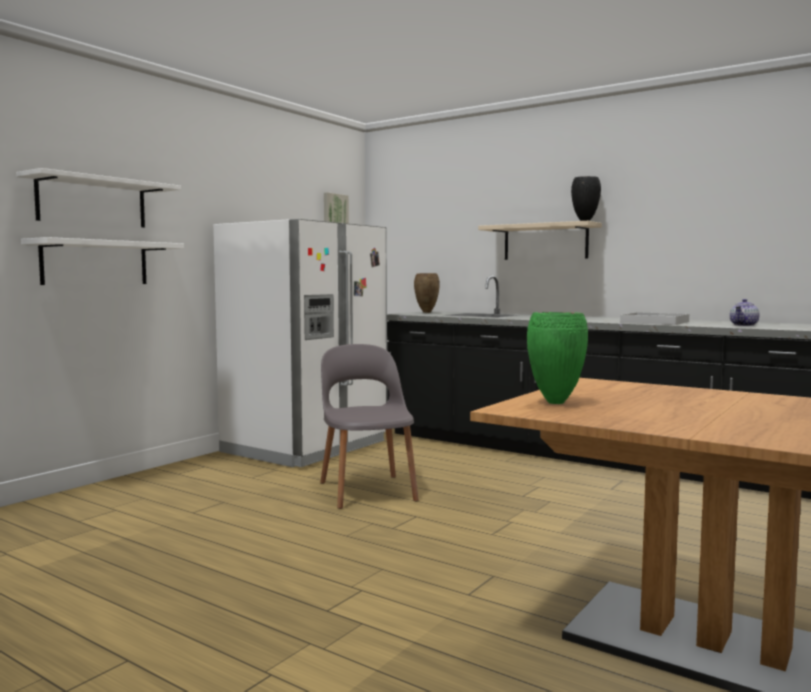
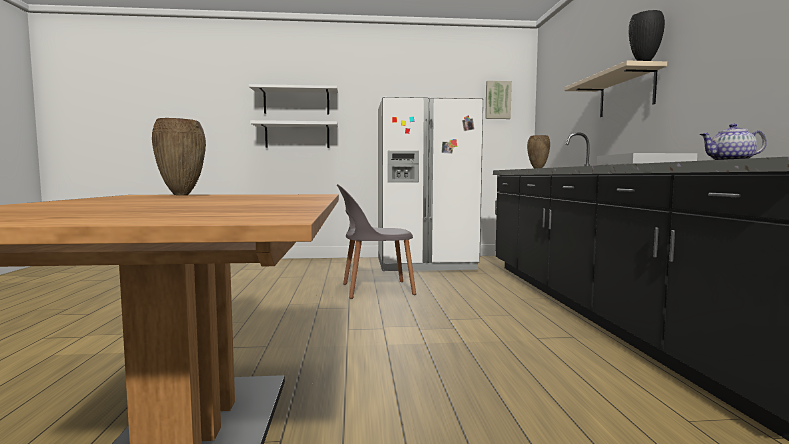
camera: 50 degrees right, 0 degrees up
(367, 490) = (375, 289): grey chair -> grey chair turned 135 degrees counterclockwise
(555, 403) = (182, 195): green vase -> brown vase

